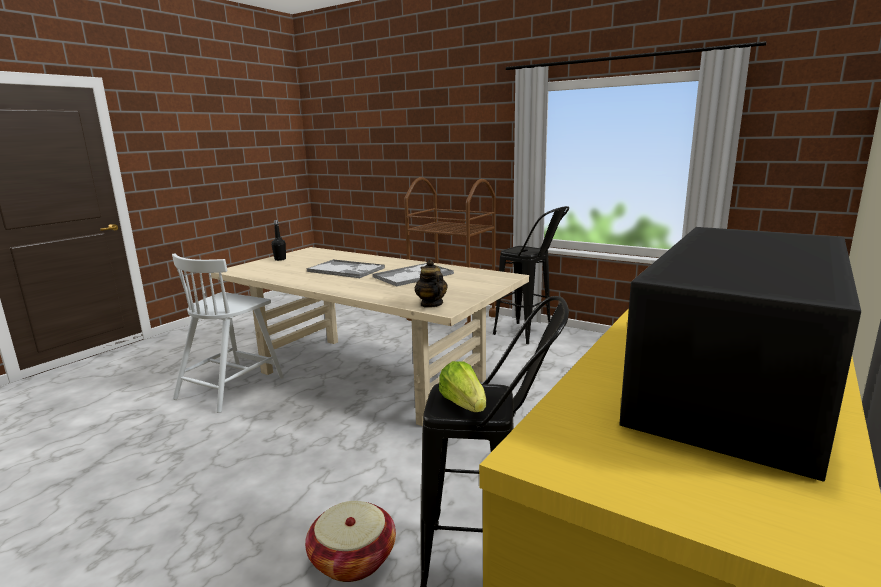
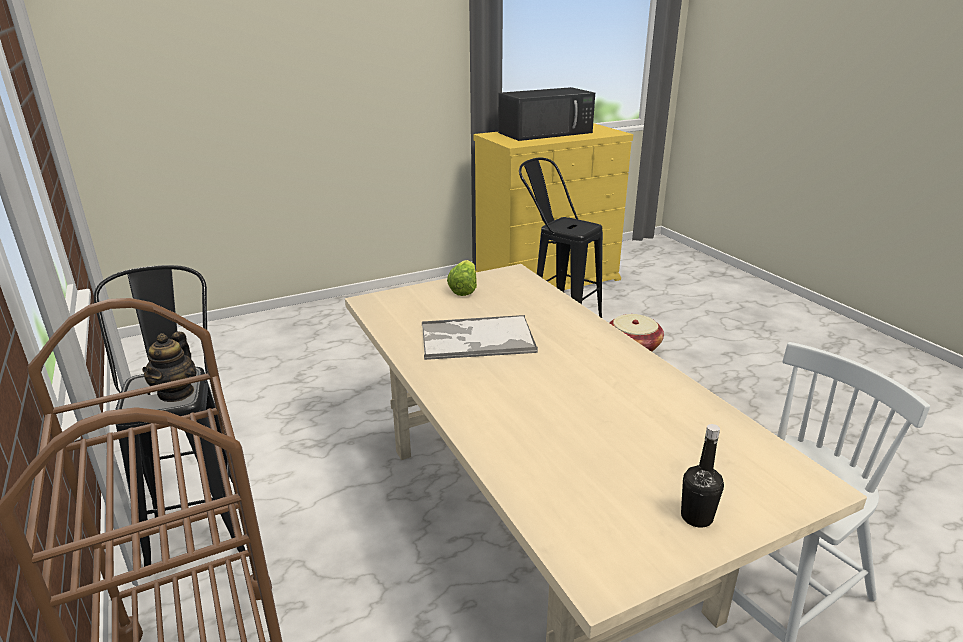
camera: 150 degrees left, 10 degrees up
(346, 270) = (562, 393): tray -> none
(431, 304) = (518, 281): teapot -> teapot (176, 393)
(464, 404) = (577, 224): lettuce -> lettuce (464, 289)

